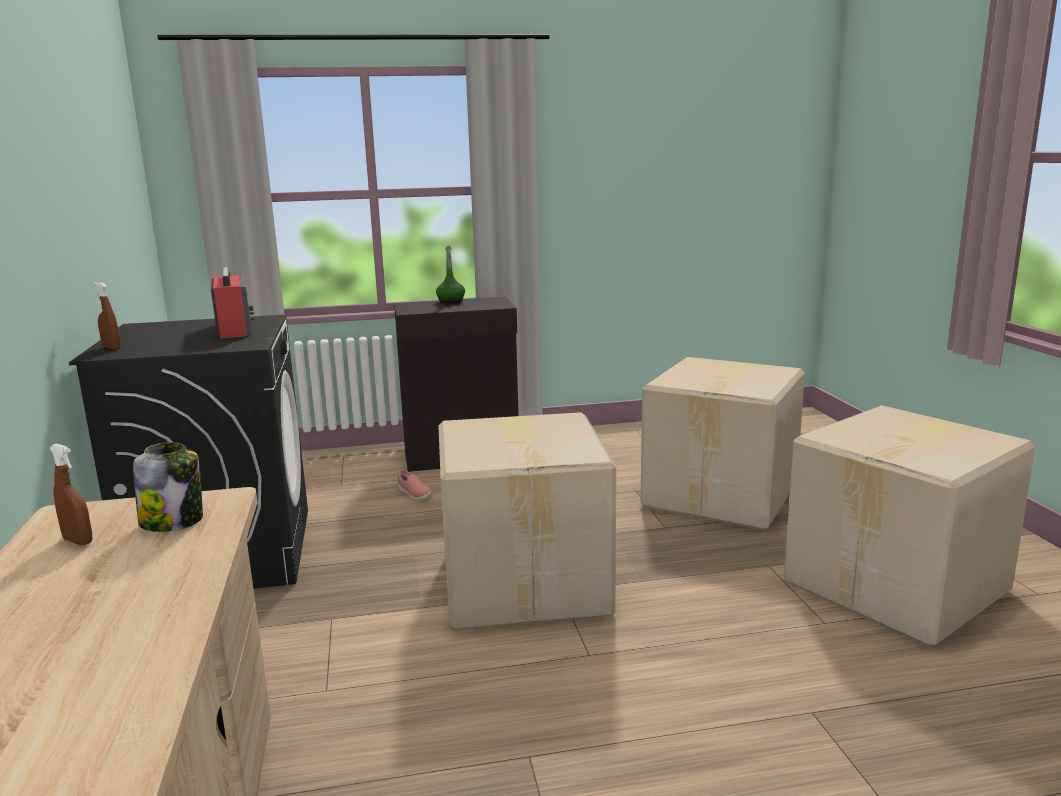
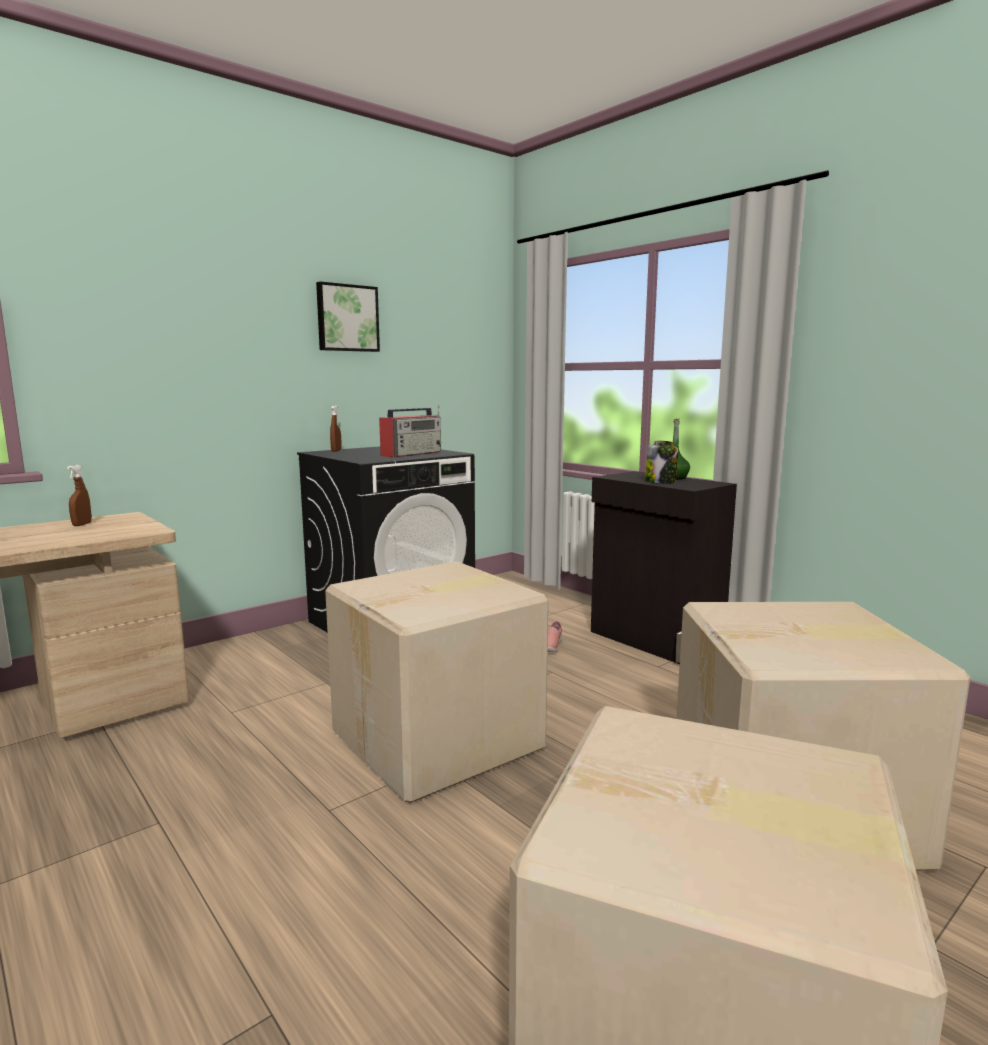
camera: 60 degrees right, 5 degrees down
(58, 149) = (347, 318): none -> picture
(173, 521) = (111, 530): jar -> jar (660, 482)

